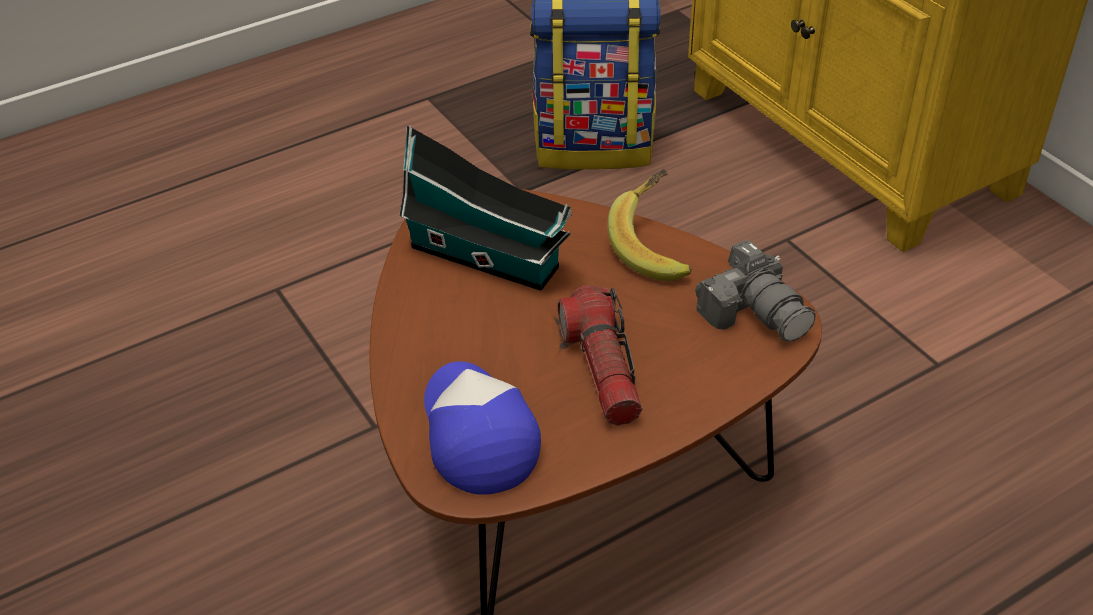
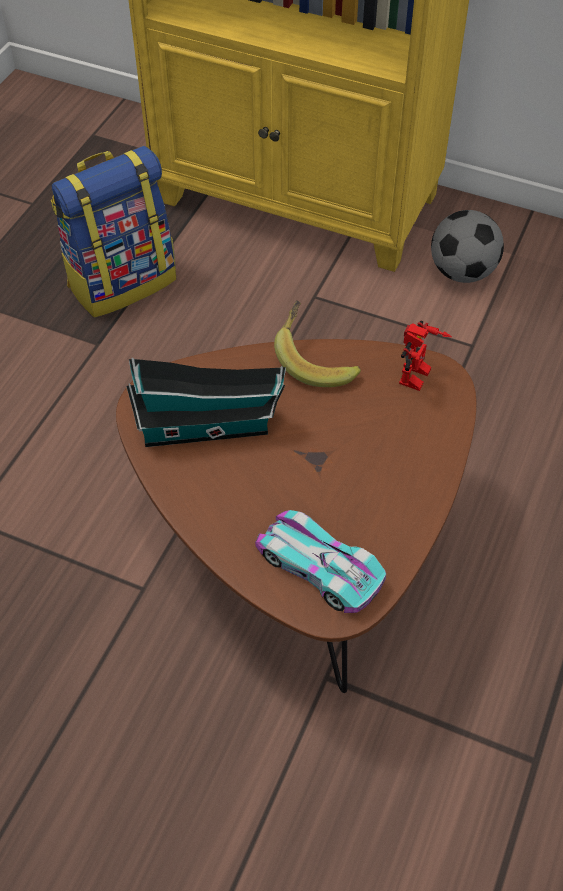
camera: 35 degrees left, 10 degrees up
(476, 433) = (319, 566): cap -> toy car
(602, 369) = (359, 473): flashlight -> none
(755, 313) = (418, 379): camera -> toy robot
(989, 285) = (462, 272): none -> football

